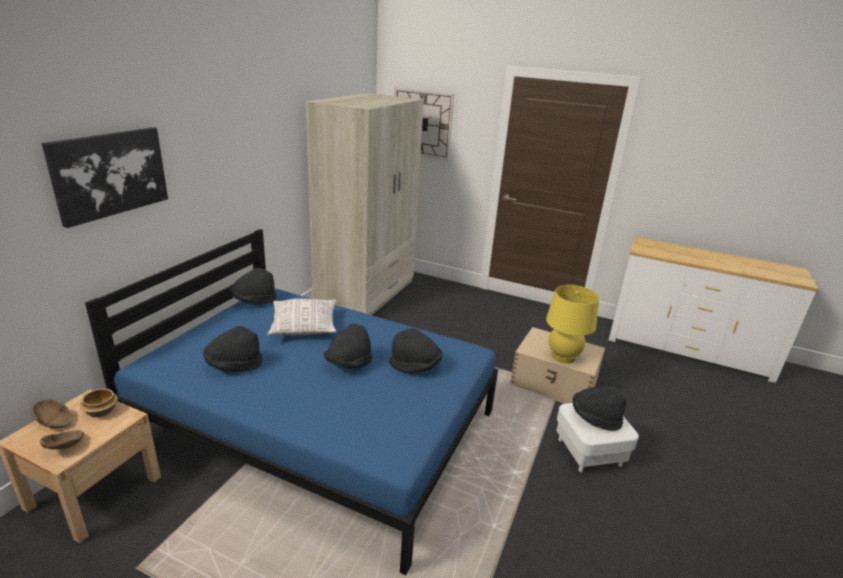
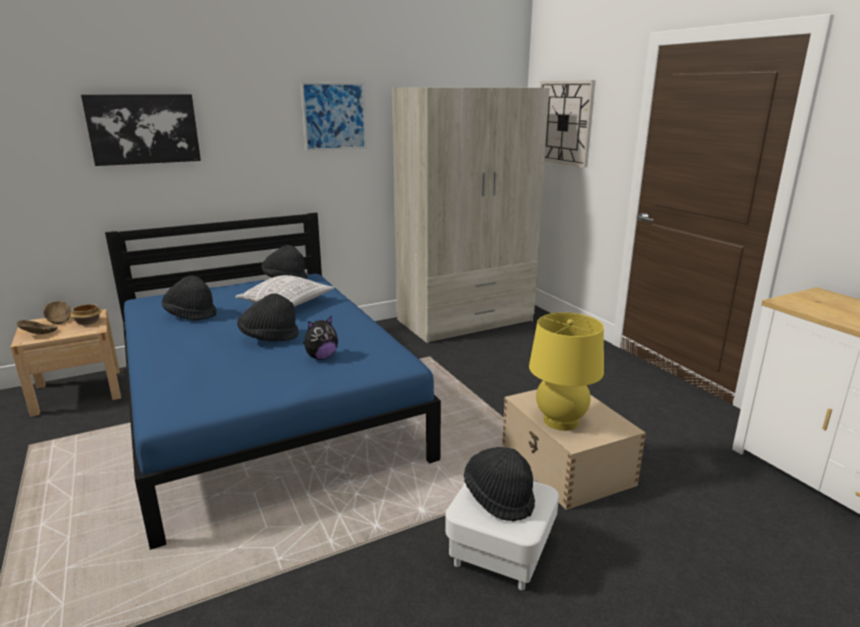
camera: 40 degrees right, 5 degrees down
(265, 133) = (334, 116): none -> picture
(415, 366) = (321, 357): black hat -> plush toy

